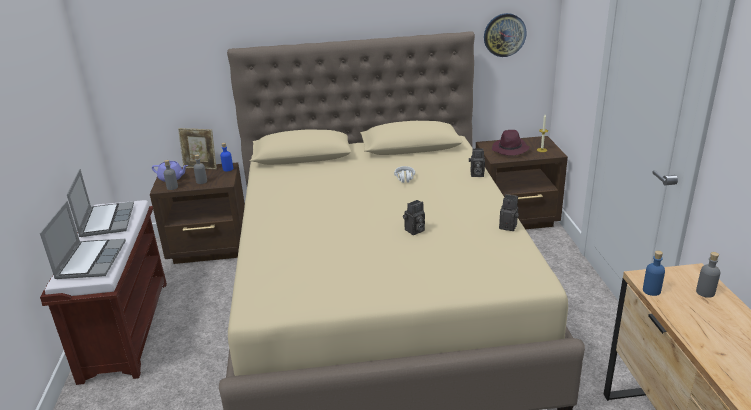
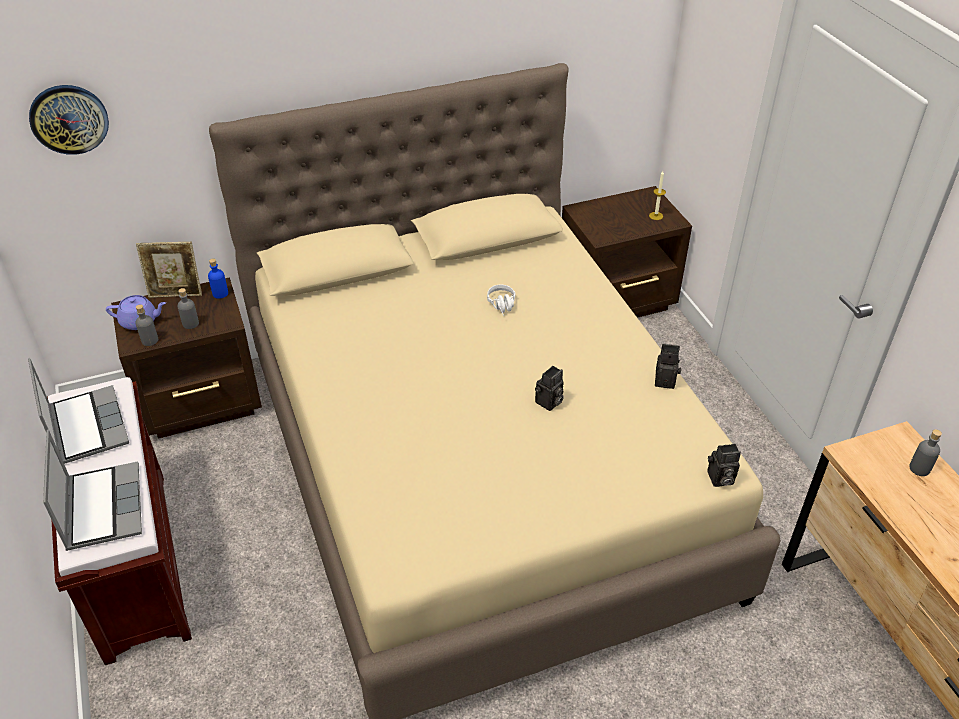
camera: 15 degrees left, 15 degrees up
(476, 174) = (595, 287): camera -> camera (719, 479)
(504, 35) = (605, 60): wall clock -> wall clock (69, 119)
(510, 150) = (614, 218): purple hat -> none
(651, 291) = (862, 474): blue bottle -> none

